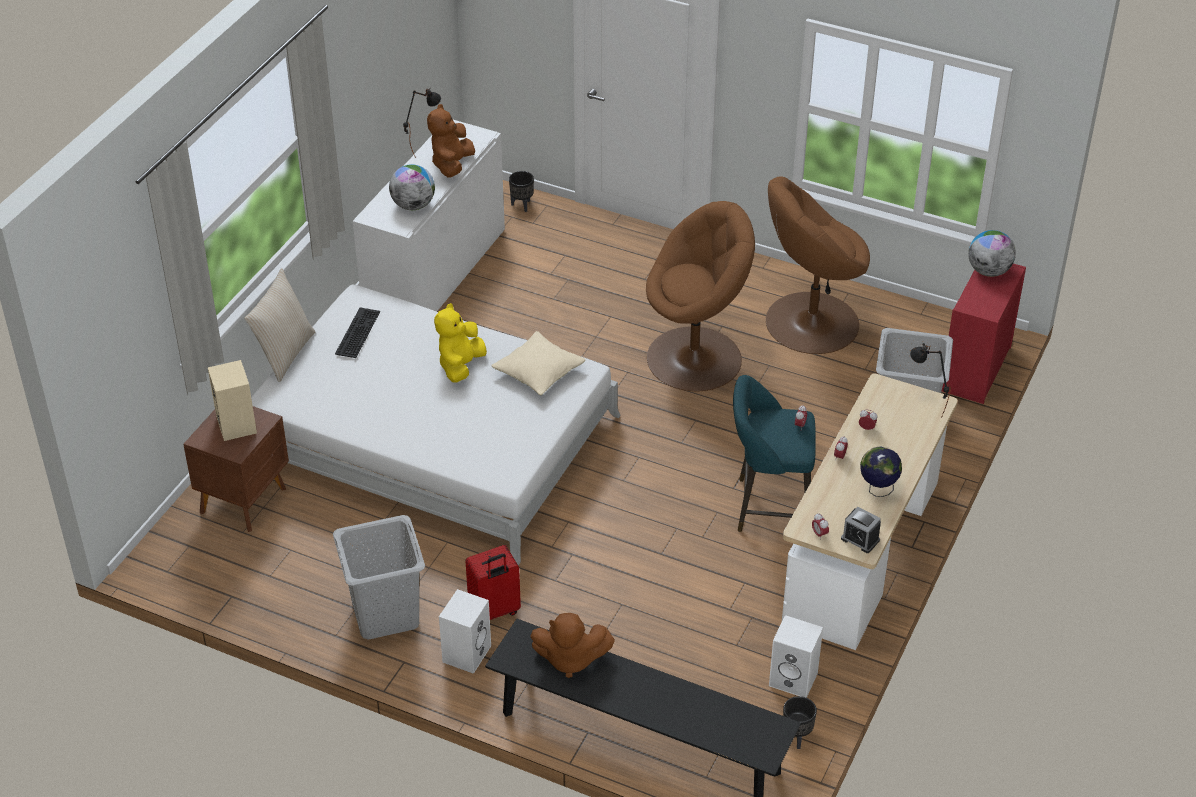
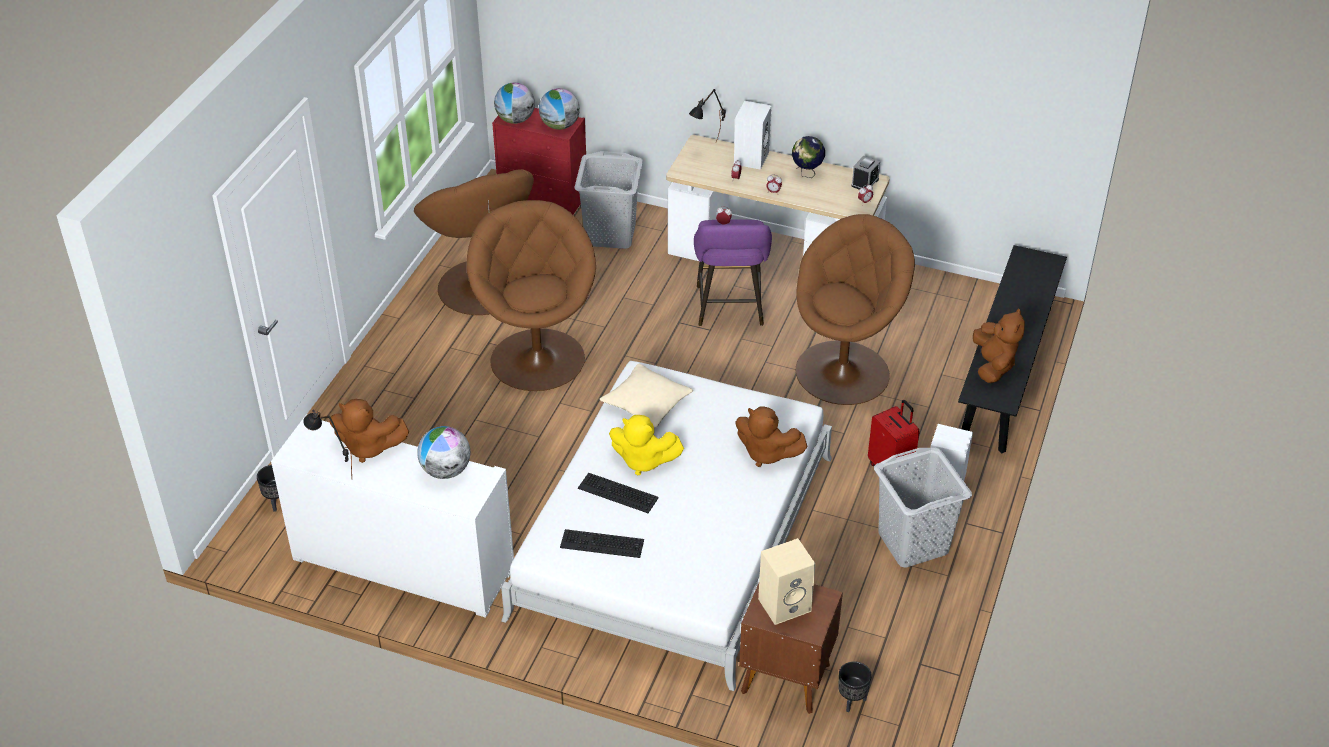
camera: 95 degrees left, 0 degrees up
(284, 353) = (638, 604): beige pillow -> none
(419, 345) = (616, 493): none -> keyboard
(453, 449) = (766, 453): none -> brown plush toy
(654, 592) = (844, 372): none -> brown armchair
(768, 507) = (730, 309): turquoise stool -> purple stool
(794, 679) = (916, 293): white speaker -> white speaker (751, 157)
(796, 737) = (972, 291): black planter -> black planter (851, 701)
(979, 303) = (559, 126): none -> globe

